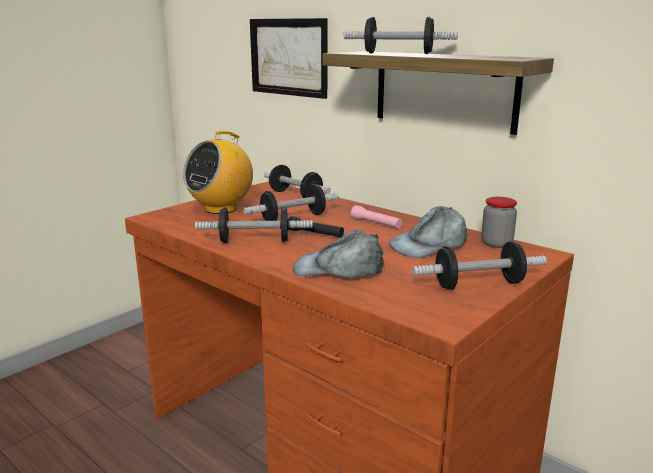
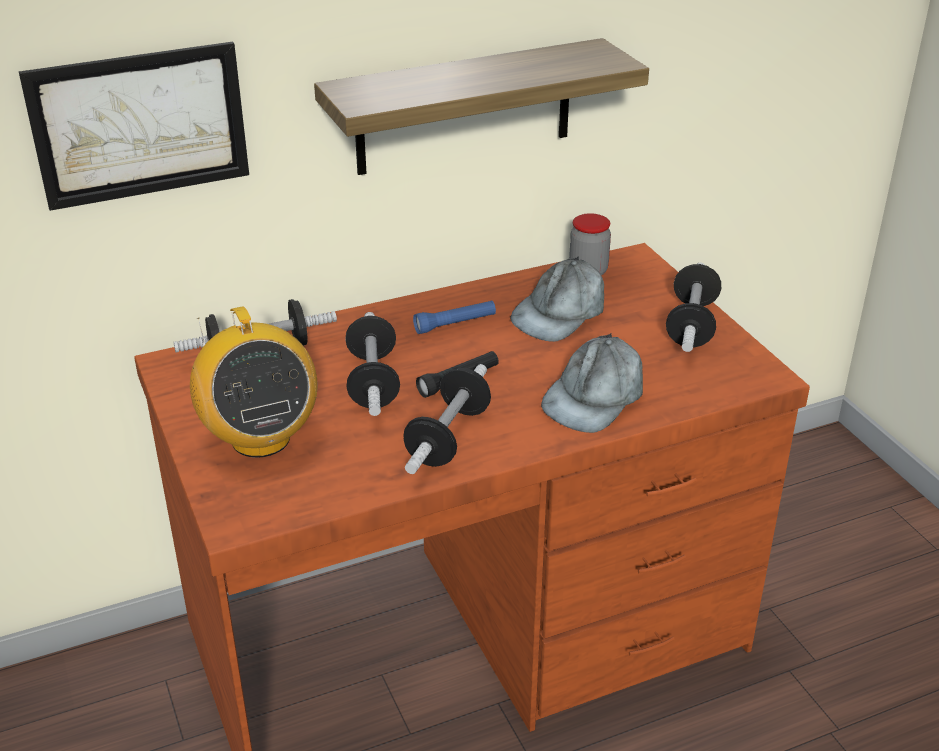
camera: 65 degrees left, 15 degrees up
(376, 223) = (455, 324): pink flashlight -> blue flashlight
(398, 53) = (435, 82): dumbbell -> none
(429, 244) = (560, 312): grey cap -> grey cap turned 45 degrees clockwise

